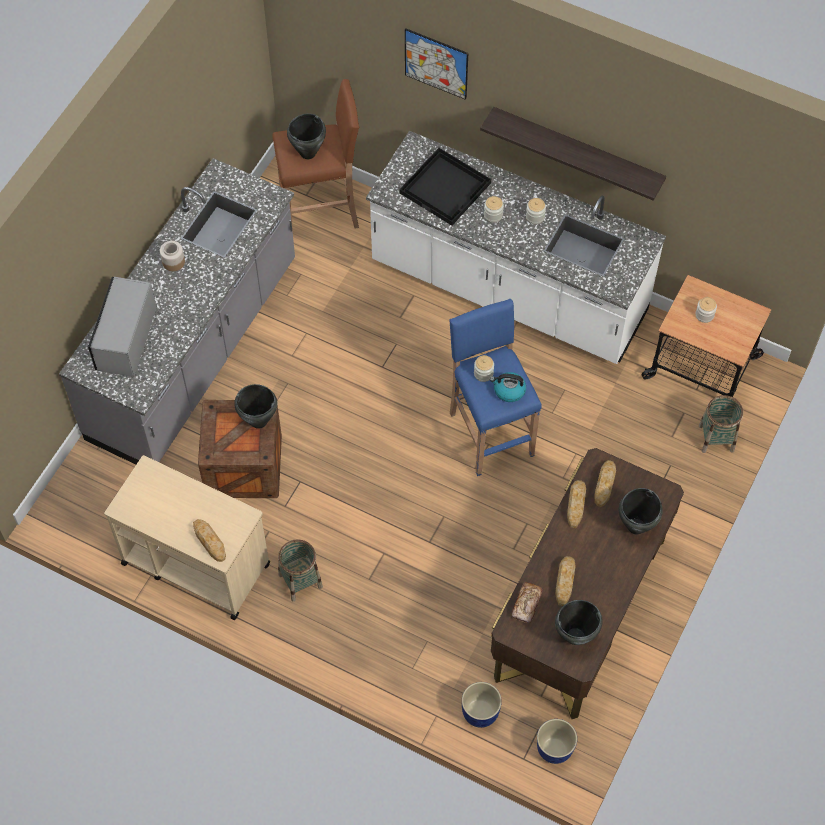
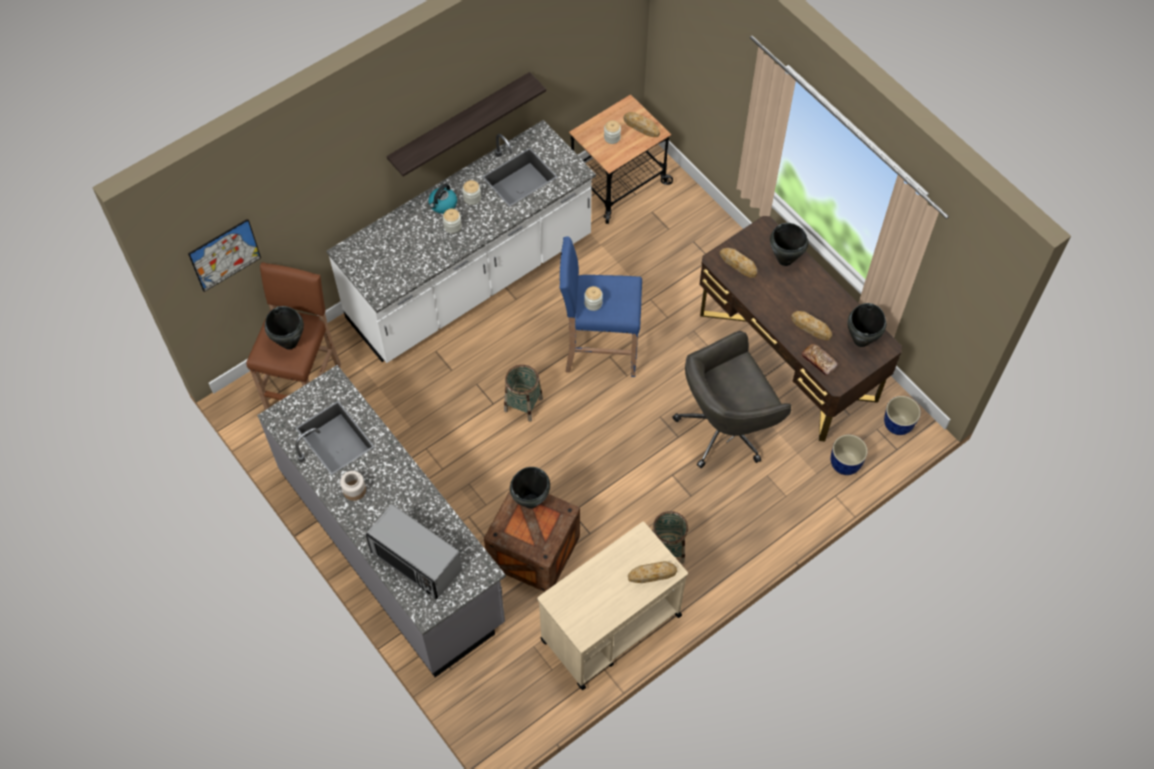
camera: 65 degrees left, 0 degrees up
(436, 63) = (330, 169): picture -> picture (225, 255)
(446, 188) = (404, 248): black tray -> none
(463, 582) = (726, 427): none -> grey office chair
(508, 390) = (619, 292): kettle -> kettle (443, 204)
(576, 505) = (747, 291): bread -> bread (641, 126)
(716, 438) = (685, 201): basket -> basket (523, 404)

